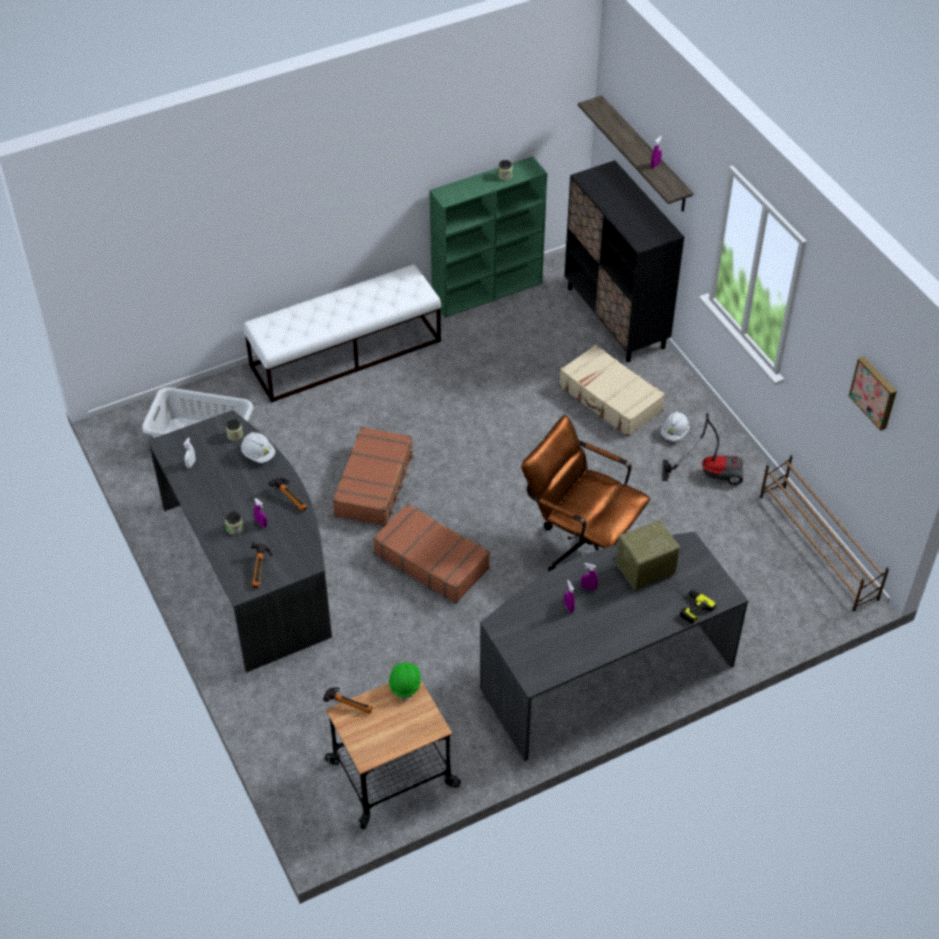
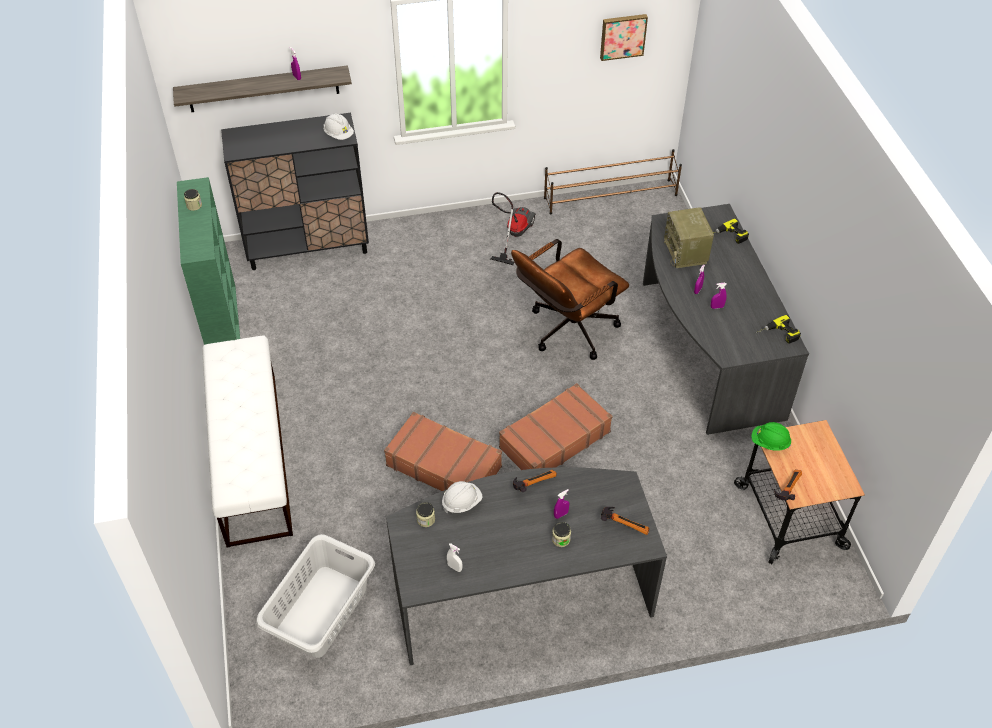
camera: 75 degrees left, 0 degrees up
(545, 666) = (777, 335): none -> power drill
(610, 399) = (406, 274): beige suitcase -> none
(674, 432) = (462, 244): white hard hat -> white hard hat (339, 135)

